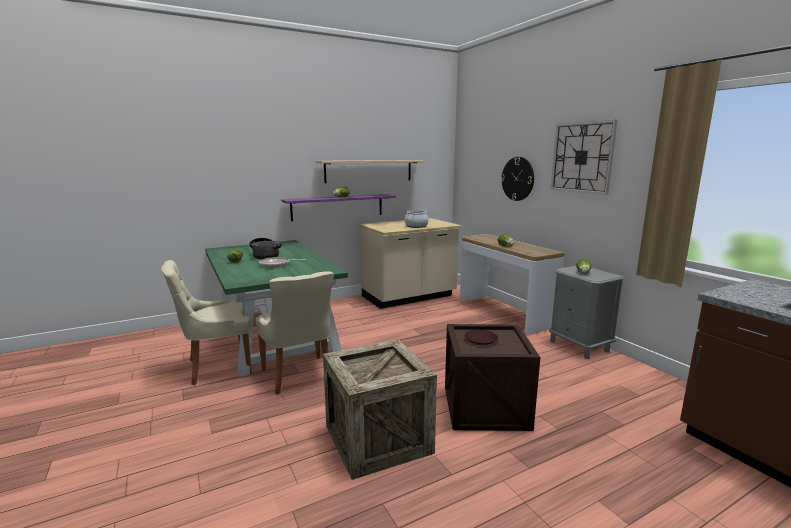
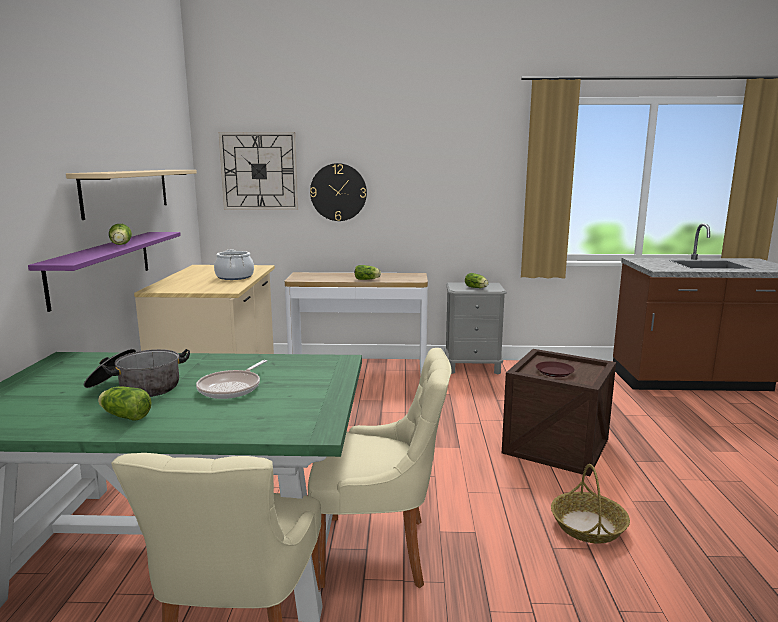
camera: 60 degrees left, 0 degrees up
(378, 439) = (588, 526): crate -> basket
(582, 157) = (434, 163): wall clock -> wall clock (259, 171)

